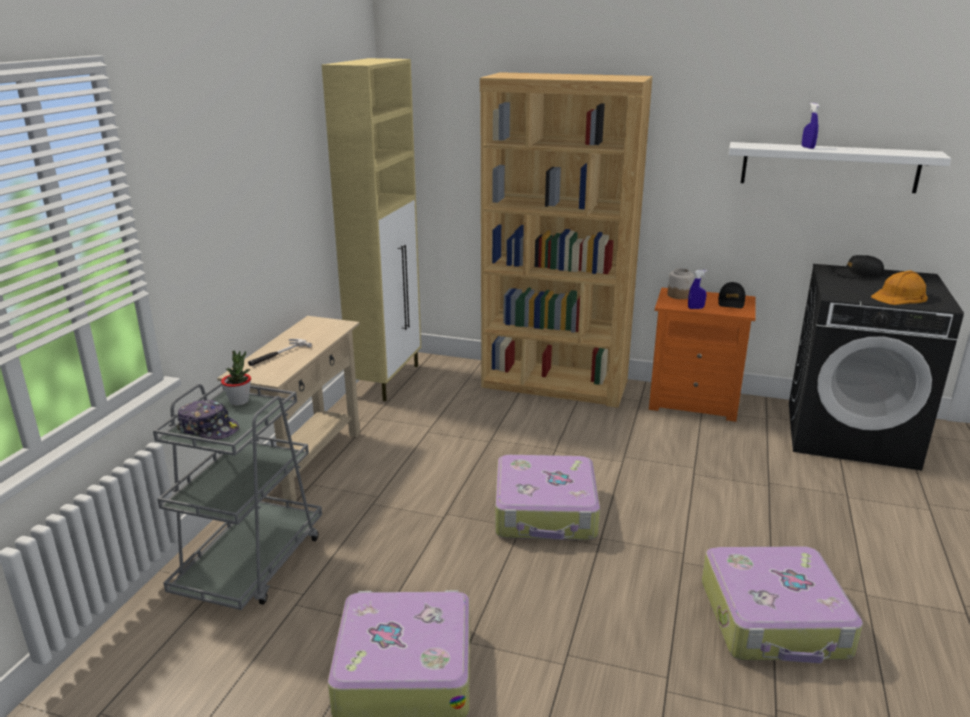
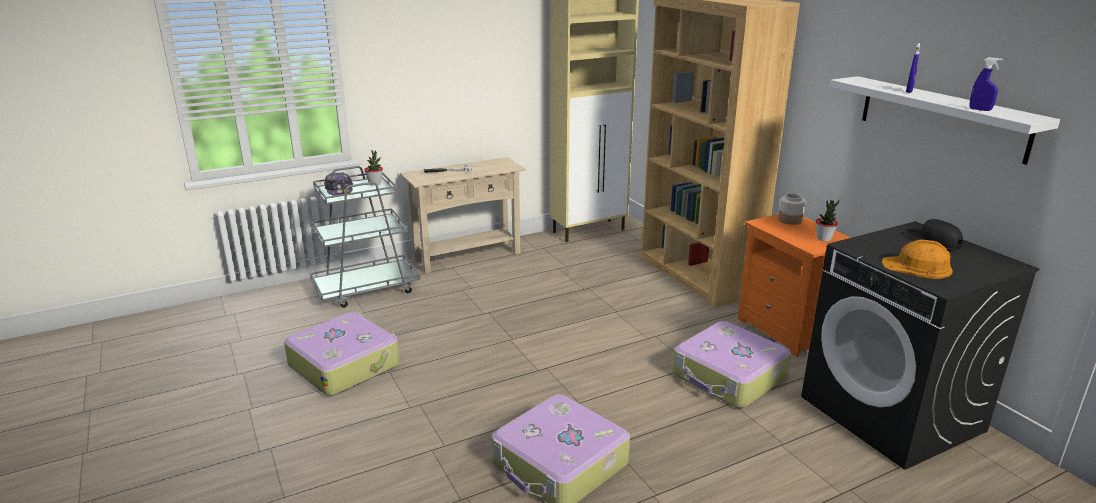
camera: 45 degrees right, 0 degrees up
(546, 512) = (541, 339): suitcase -> suitcase (729, 377)
(695, 308) = (778, 232): blue spray bottle -> blue spray bottle (980, 110)
(731, 302) = (824, 238): black cap -> potted plant

